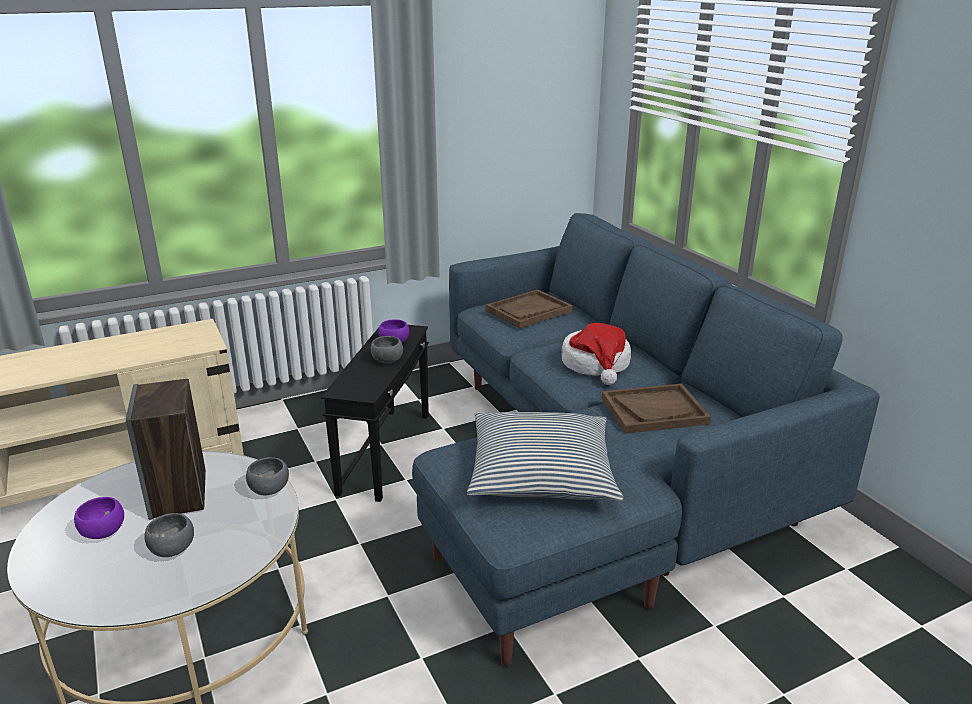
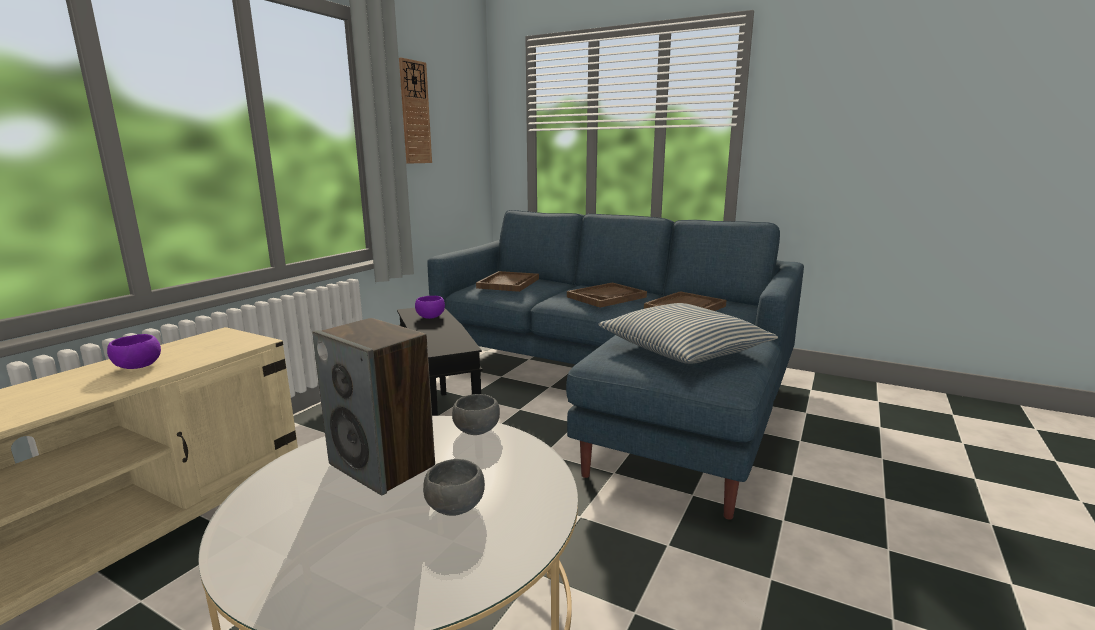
camera: 35 degrees left, 10 degrees down
(102, 532) = (335, 528): purple bowl -> purple bowl (136, 366)
(386, 360) = (443, 326): grey bowl -> none
(469, 91) = (415, 113): none -> wall clock
(596, 364) = (606, 297): hat -> brown tray

